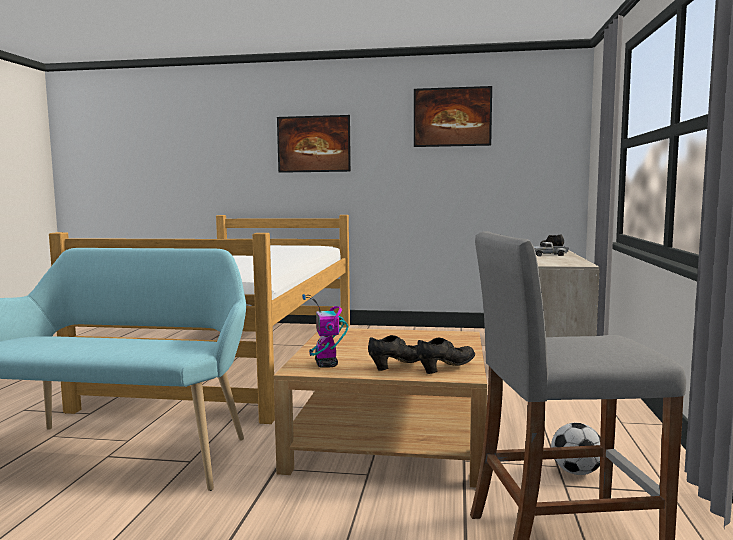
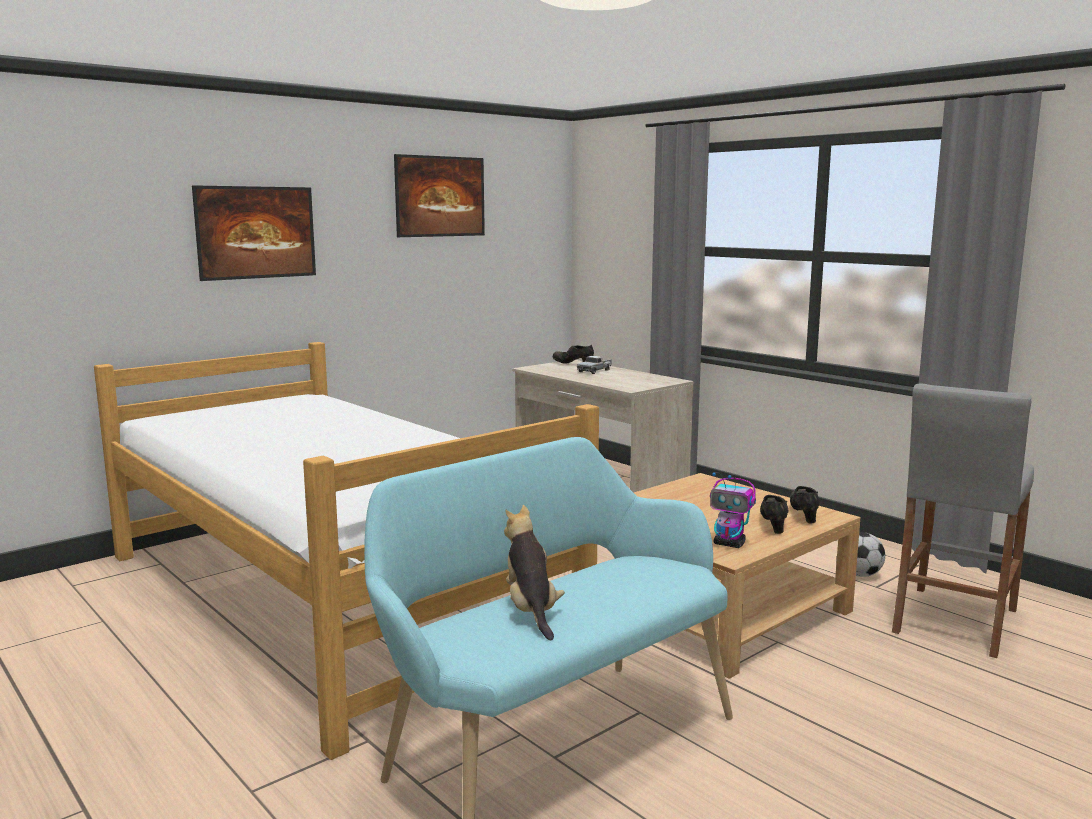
camera: 50 degrees left, 5 degrees up
(78, 340) = (531, 610): none -> plush toy

